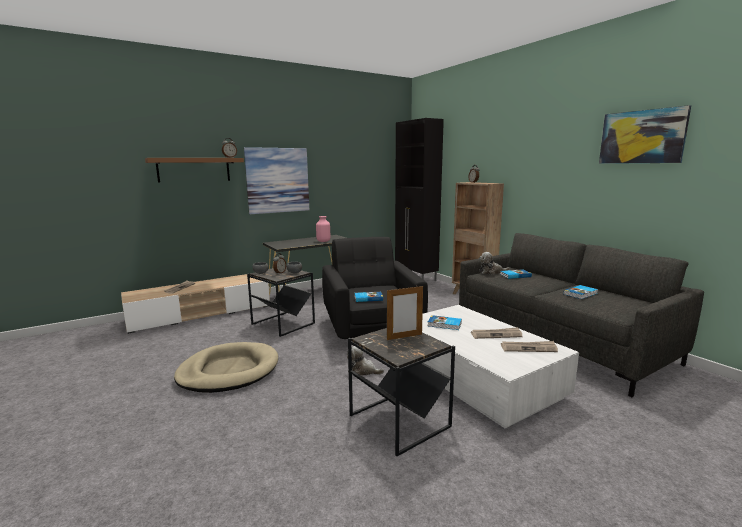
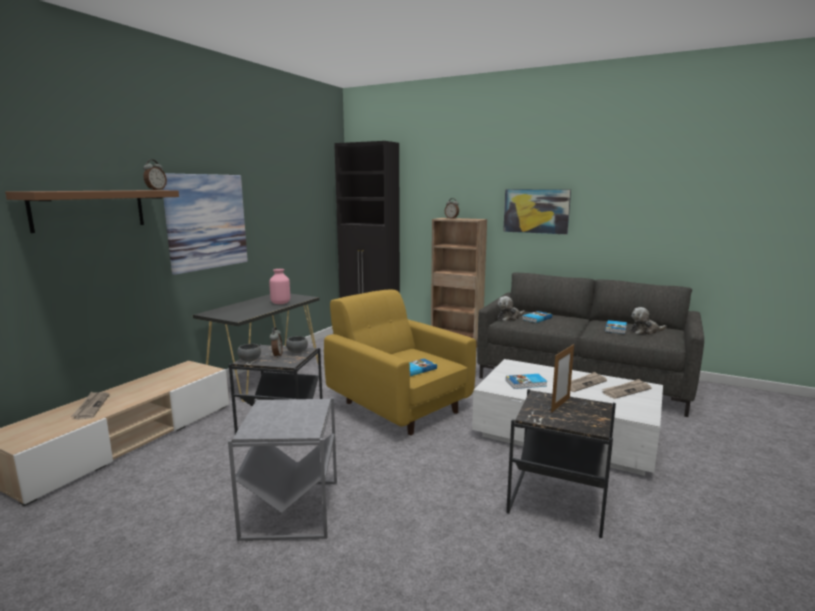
camera: 30 degrees left, 0 degrees up
(229, 371) = (290, 510): beige dog bed -> grey side table
(363, 371) = (454, 458): plush toy -> plush toy (645, 331)
(371, 328) = (398, 406): black armchair -> yellow armchair
(642, 137) = (637, 175): picture -> picture (536, 211)

